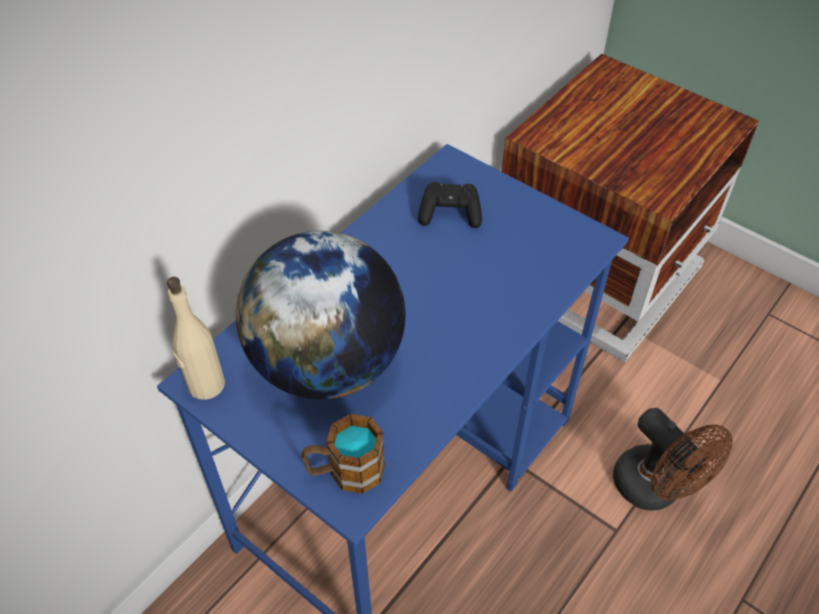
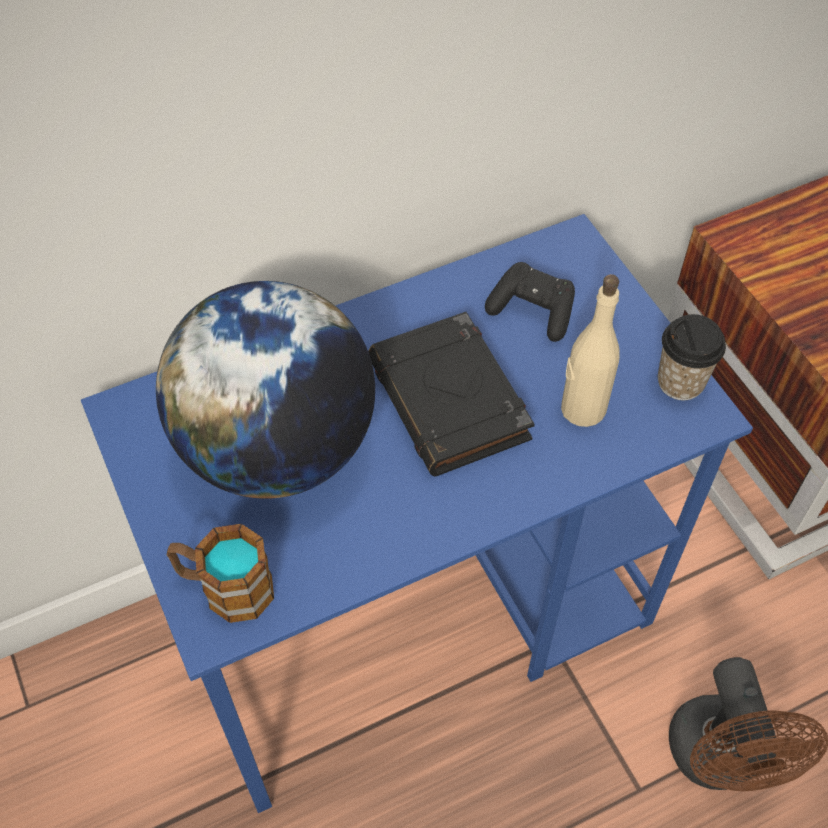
camera: 25 degrees right, 5 degrees up
(206, 385) = (131, 420): beige bottle -> beige bottle (582, 408)
(430, 290) = (450, 402): none -> black book
(569, 225) = (680, 382): none -> cup

